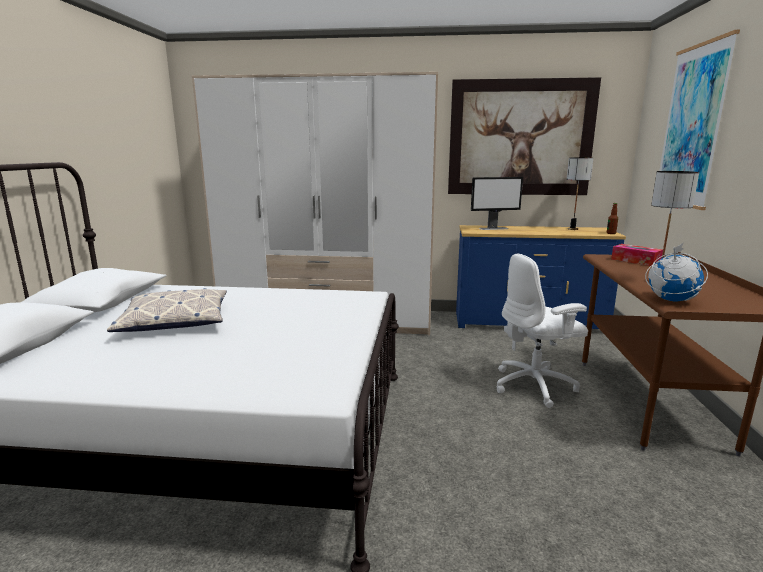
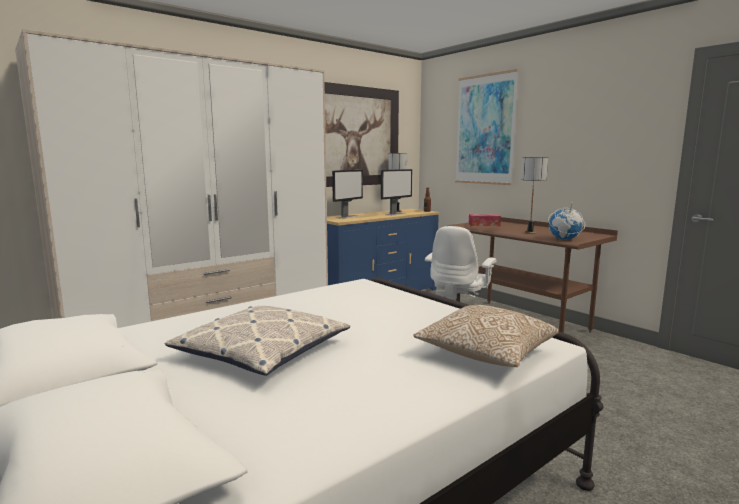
camera: 45 degrees left, 5 degrees down
(258, 378) = (485, 354): none -> pillow
(557, 232) = (395, 214): none -> monitor

